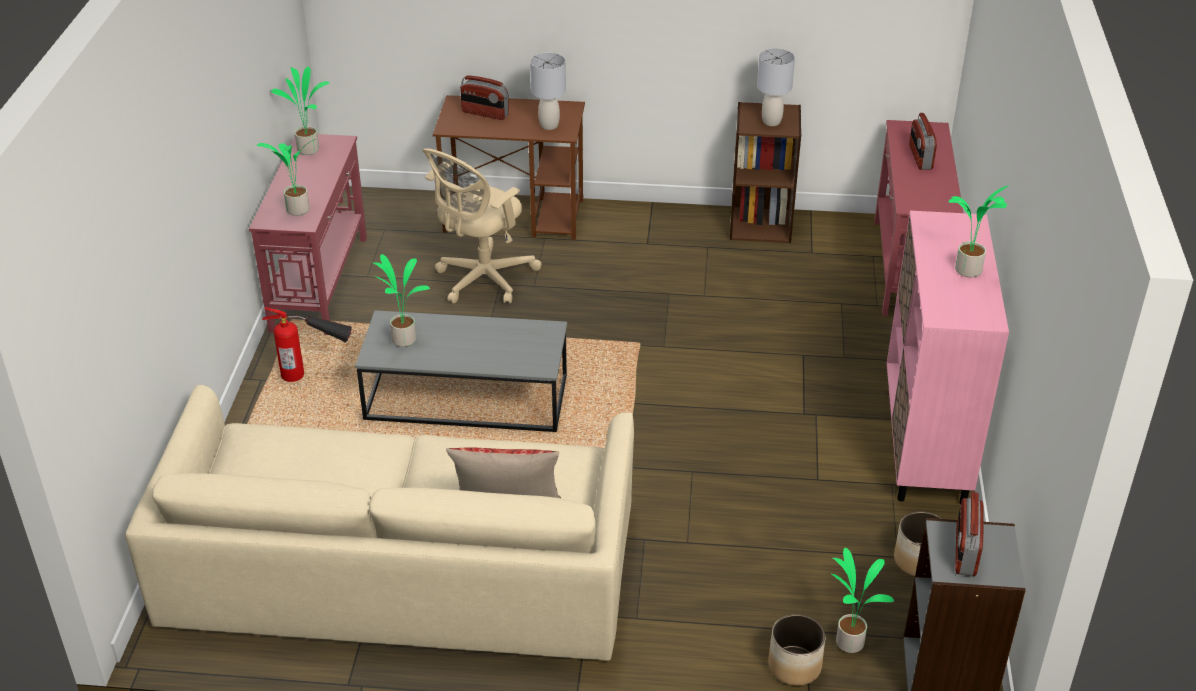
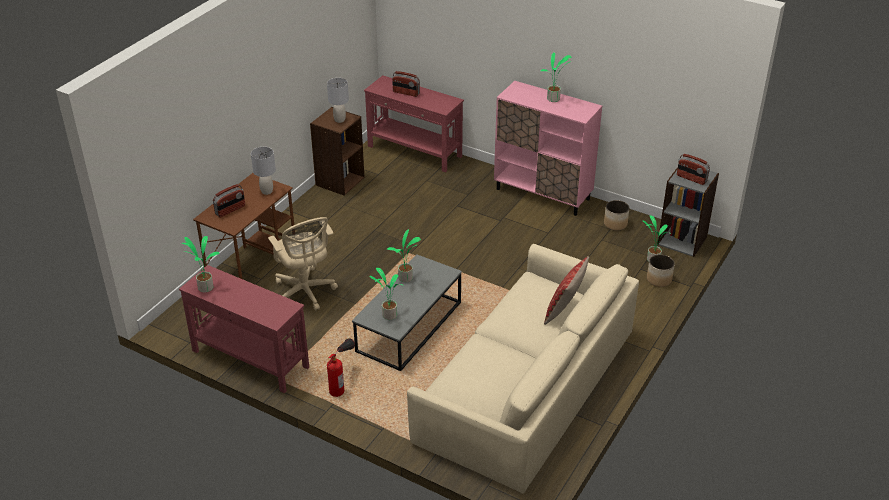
camera: 65 degrees left, 0 degrees up
(296, 211) = (274, 307): potted plant -> potted plant (406, 279)

